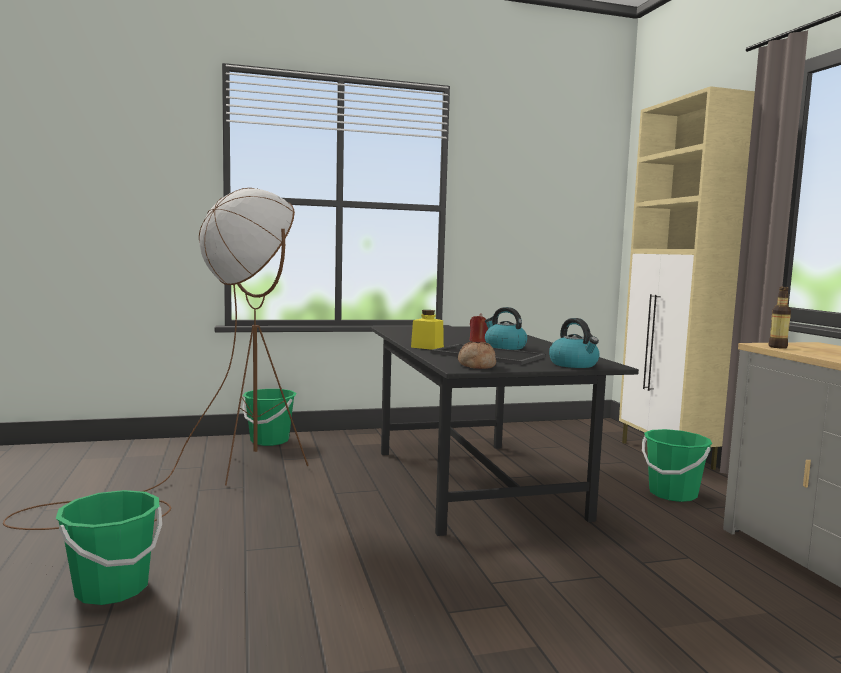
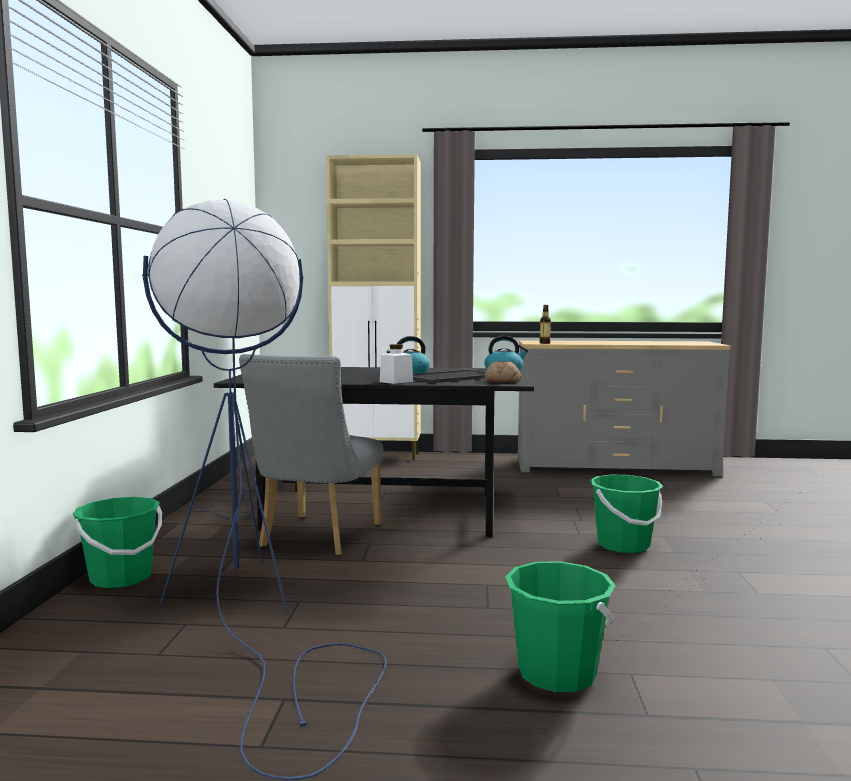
camera: 70 degrees left, 0 degrees up
(216, 479) = (251, 615): brown floor lamp -> blue floor lamp
(376, 472) = (316, 538): none -> grey chair
(427, 347) = (396, 381): yellow jar -> white jar
(479, 341) = (370, 374): red candle -> none
(672, 494) = (454, 469): green bucket -> green bucket (623, 545)

